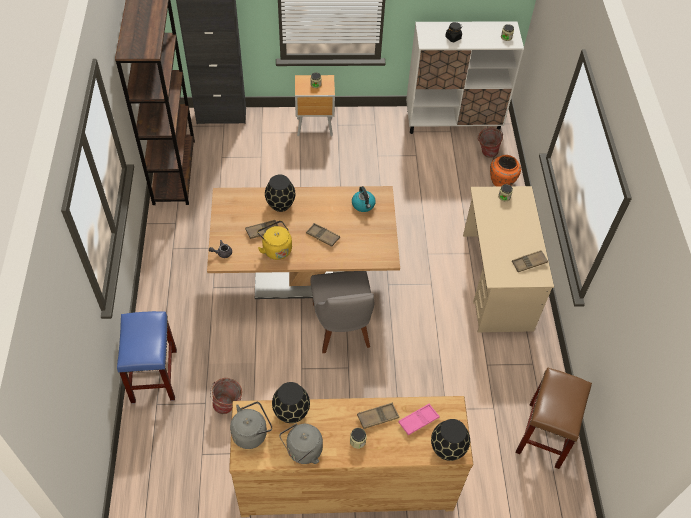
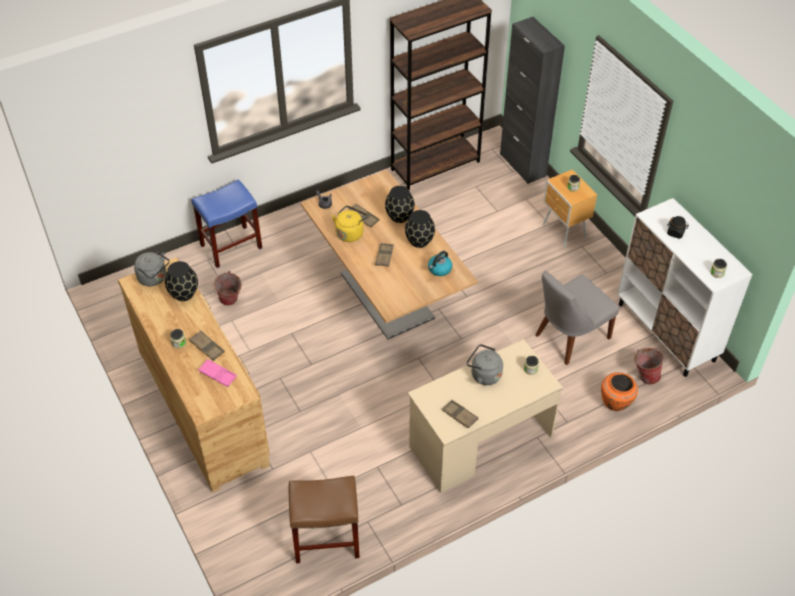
camera: 65 degrees right, 5 degrees down
(302, 451) = (153, 313): grey kettle -> grey kettle (484, 374)
(342, 328) = (349, 343): grey chair -> grey chair (569, 337)
(447, 449) = (200, 403): black vase -> black vase (419, 241)

